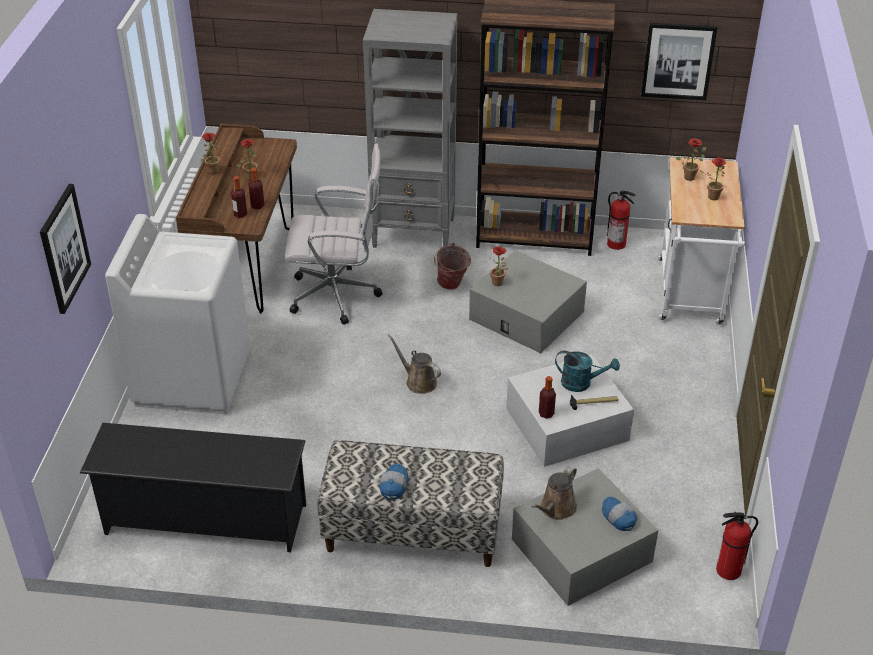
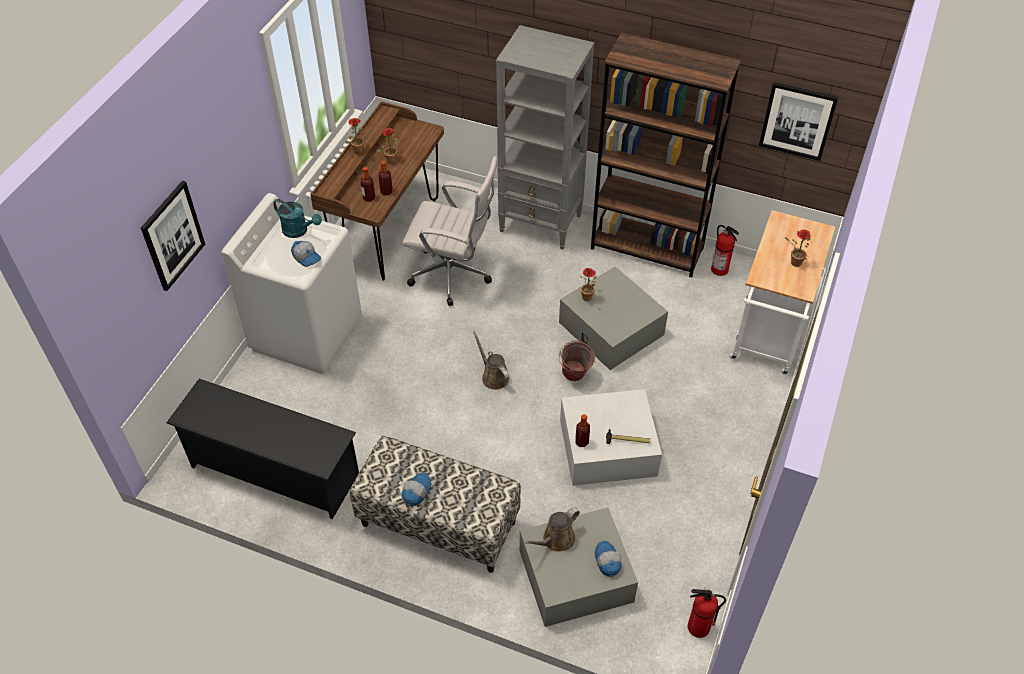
camera: 15 degrees right, 10 degrees up
(201, 269) = (307, 257): none -> cap
(452, 286) = (555, 285): bucket -> bucket (574, 377)
(581, 383) = (624, 417): turquoise watering can -> turquoise watering can (299, 231)
(690, 176) = (783, 235): potted plant -> none

